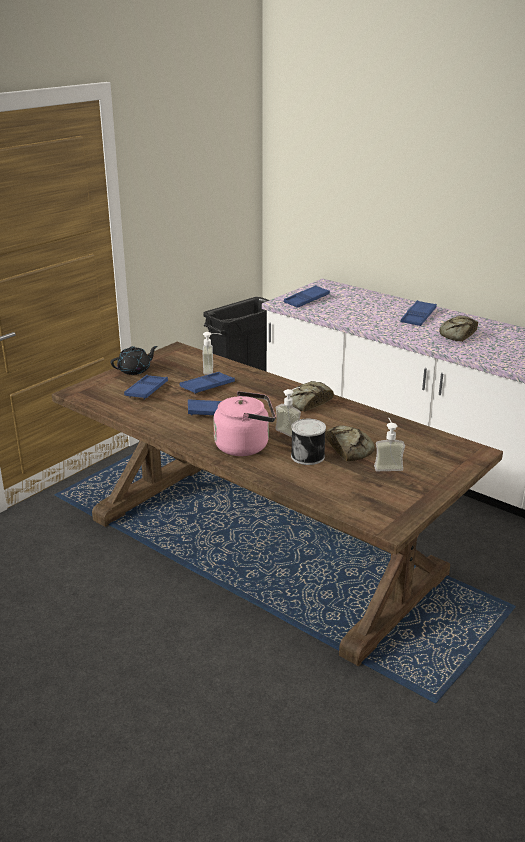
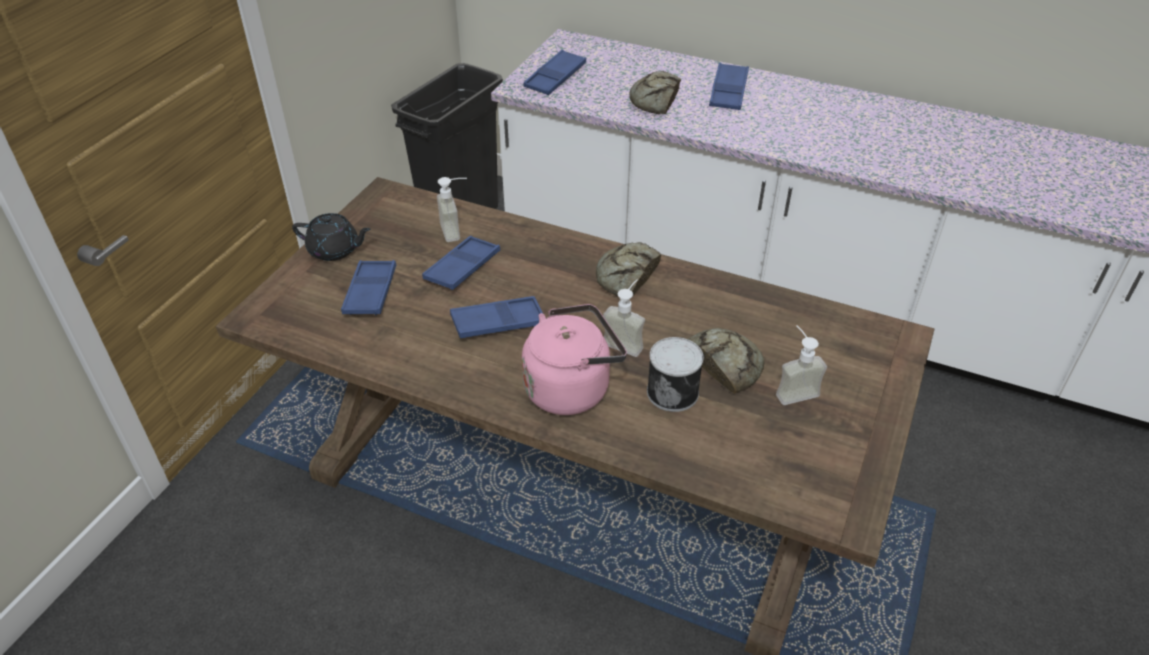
camera: 15 degrees left, 15 degrees up
(135, 370) = (335, 250): black teapot -> black teapot turned 60 degrees clockwise
(457, 334) = (797, 120): bread -> bread (655, 100)

